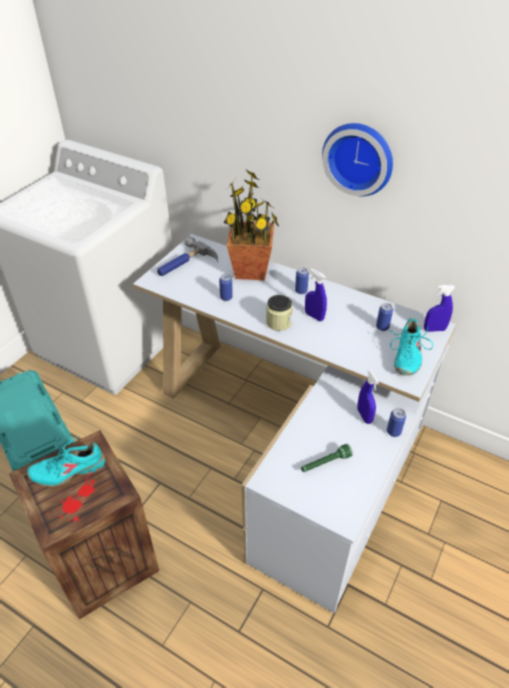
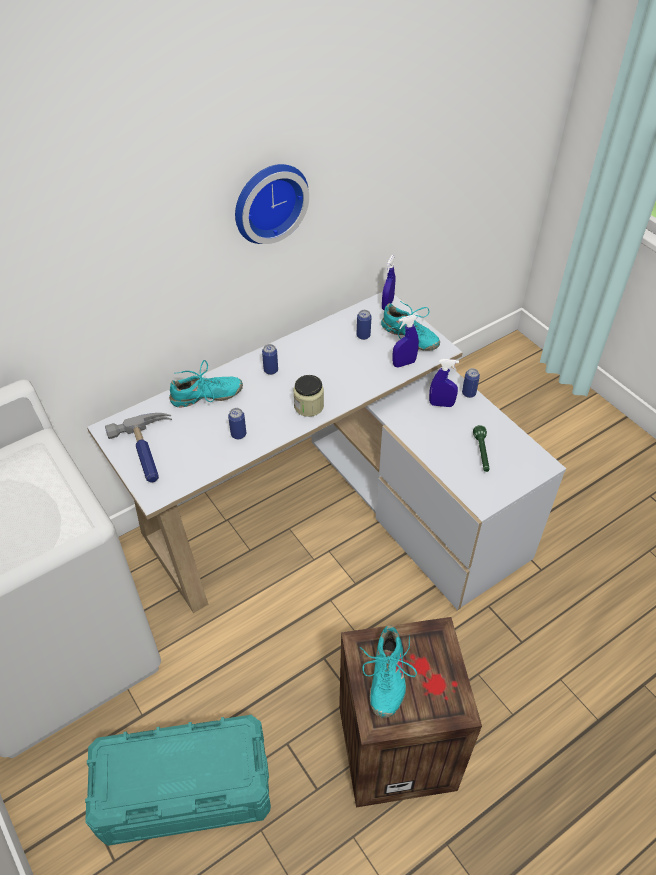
camera: 65 degrees left, 5 degrees up
(251, 270) = (206, 396): potted plant -> turquoise shoe
(314, 316) = (317, 376): blue spray bottle -> blue spray bottle (404, 363)

